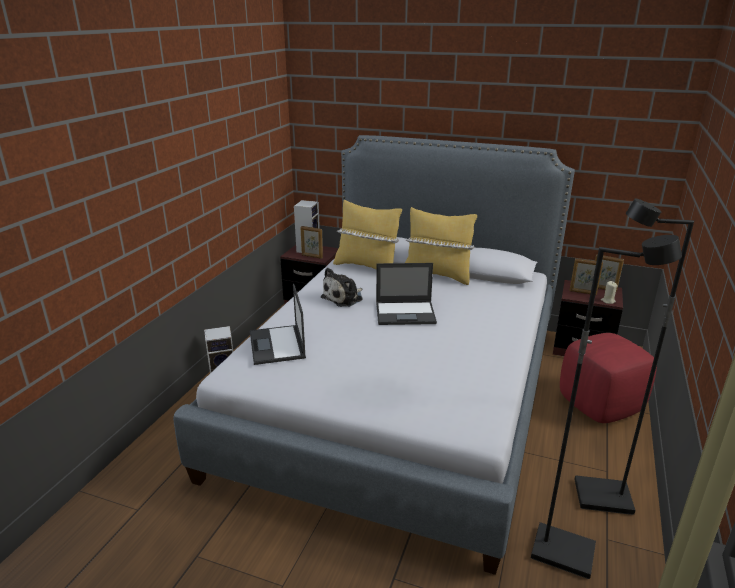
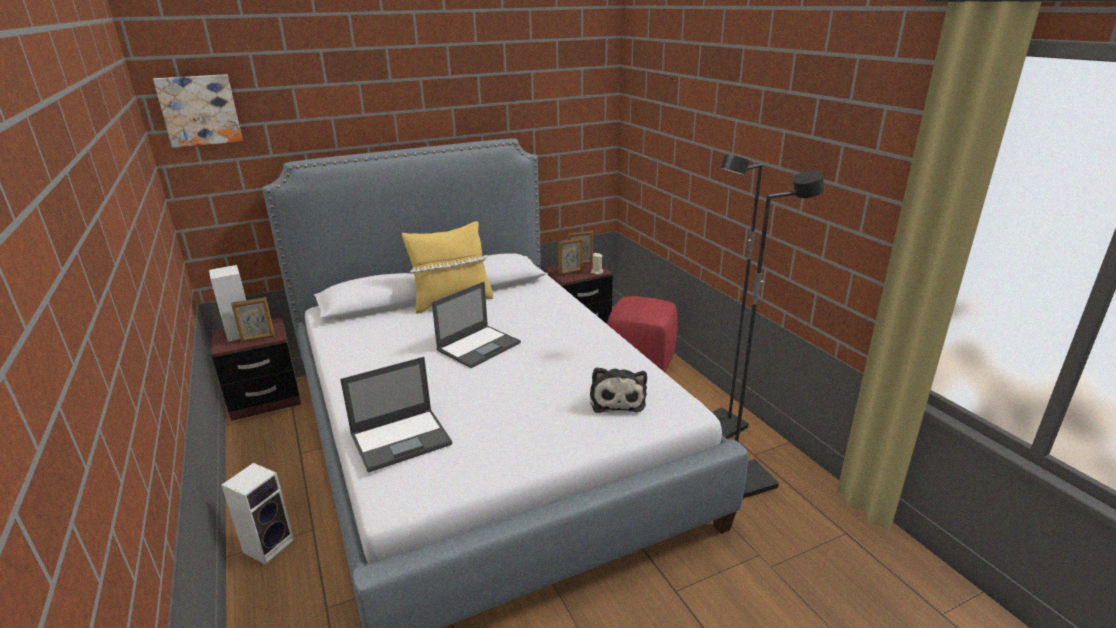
camera: 45 degrees left, 0 degrees up
(277, 345) = (402, 439): laptop -> laptop turned 60 degrees counterclockwise
(319, 88) = (200, 110): none -> picture
(344, 298) = (393, 360): plush toy -> plush toy (617, 399)
(367, 267) = (367, 320): yellow pillow -> none

